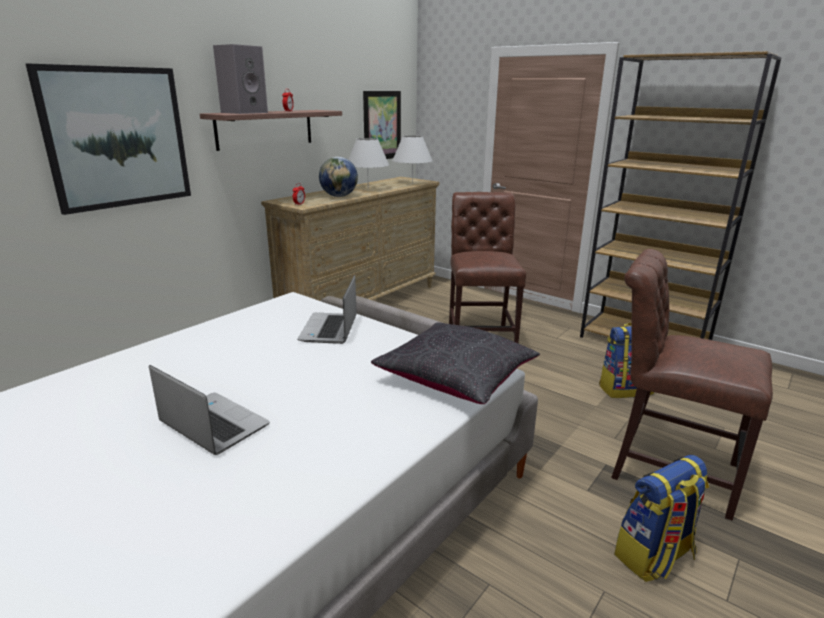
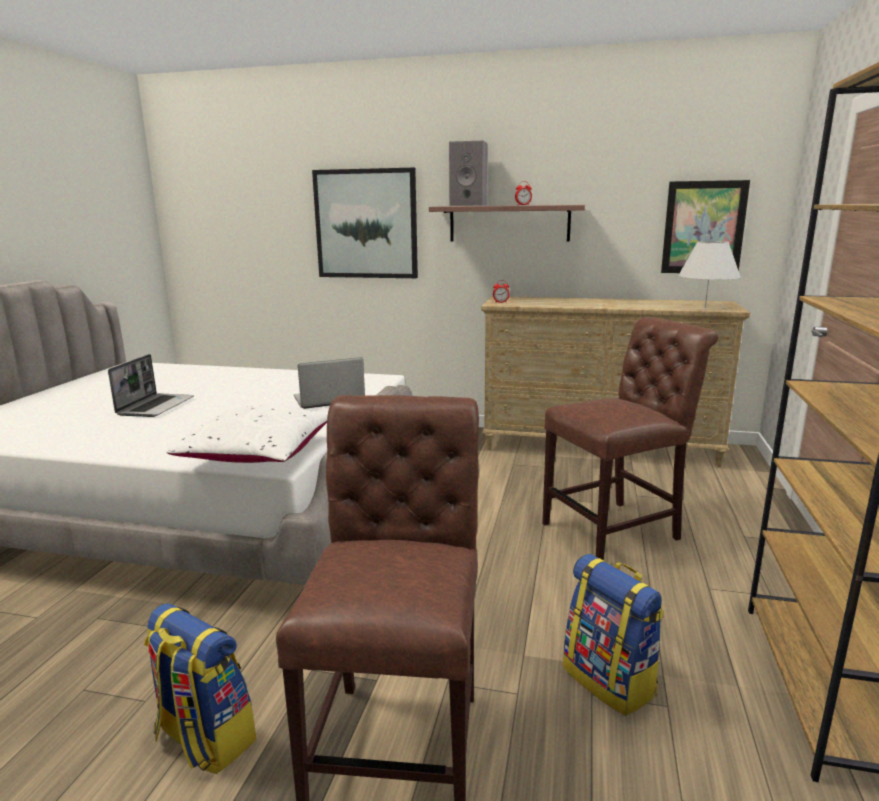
camera: 65 degrees right, 5 degrees down
(339, 196) = (561, 304): globe -> none
(368, 188) = (626, 303): white table lamp -> none
(456, 377) = (258, 453): black pillow -> white pillow

